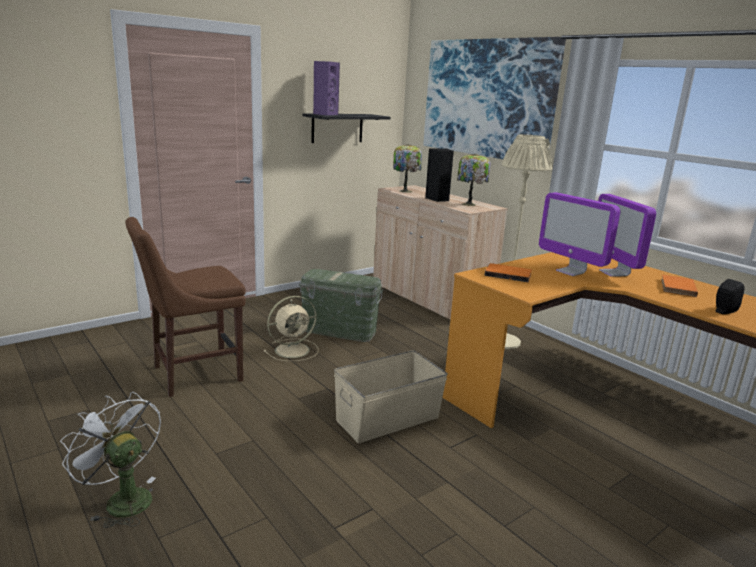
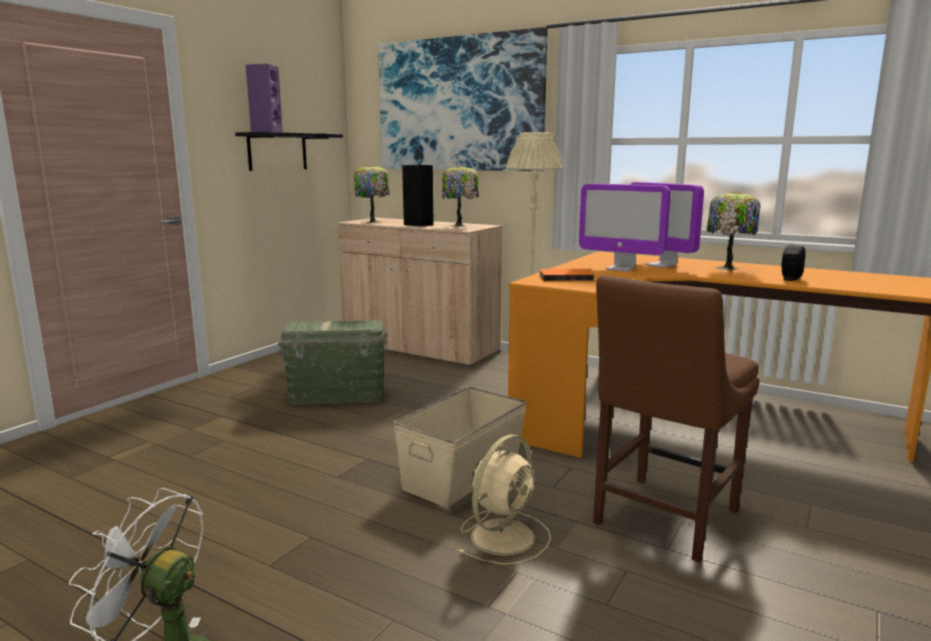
camera: 20 degrees left, 5 degrees down
(192, 374) = (169, 481): brown chair -> brown chair (662, 519)
(293, 350) = (293, 426): beige fan -> beige fan (504, 536)
(676, 287) = (727, 268): orange book -> table lamp

